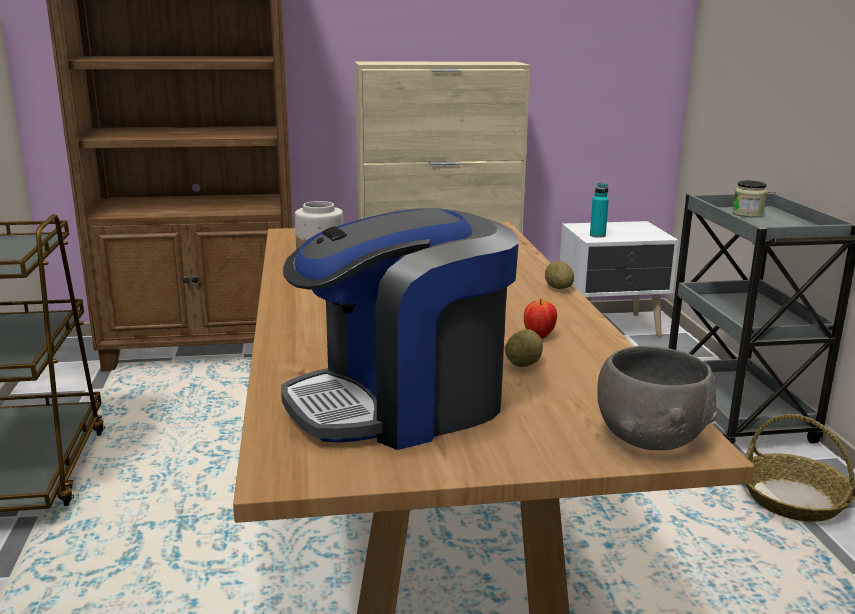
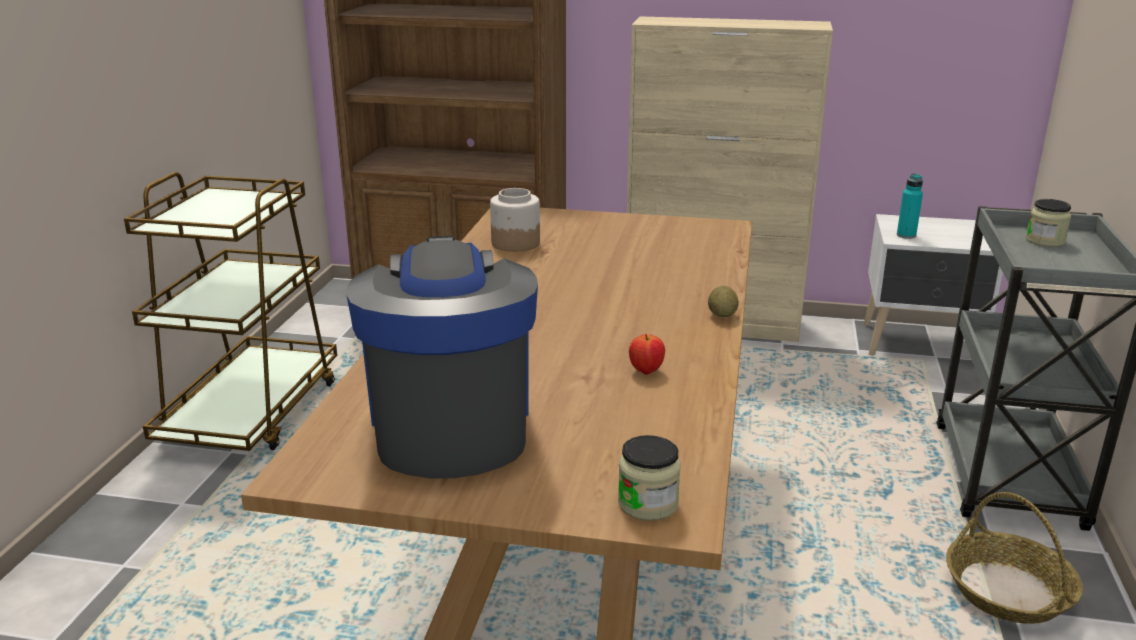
camera: 20 degrees right, 5 degrees up
(402, 403) = (450, 424): coffee machine -> coffee machine turned 90 degrees clockwise
(523, 364) = (600, 401): potato -> none
(652, 437) = (648, 503): grey bowl -> jar

